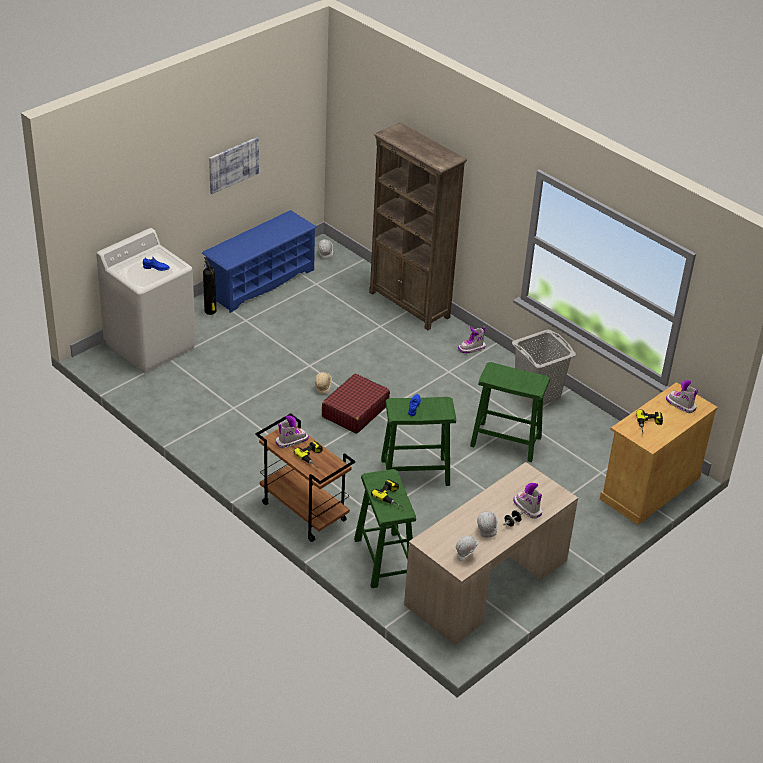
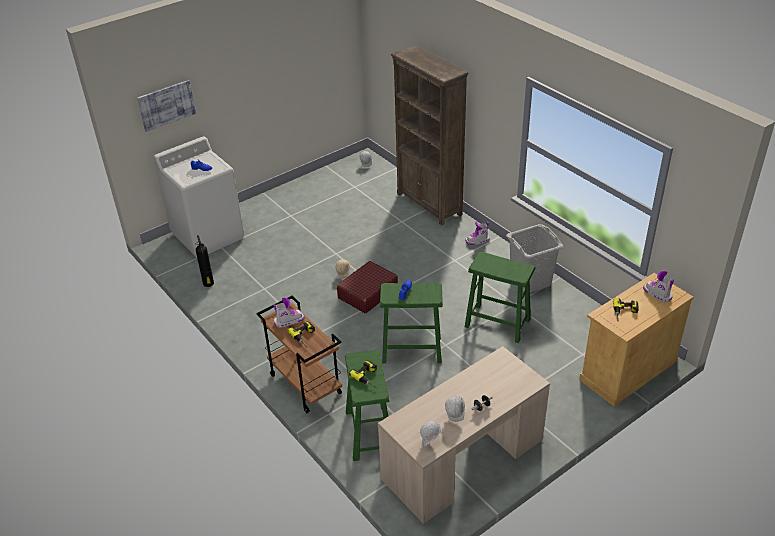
camera: 10 degrees right, 0 degrees up
(210, 311) = (263, 208): fire extinguisher -> fire extinguisher (208, 284)
(233, 164) = (278, 85): picture -> picture (166, 105)
(260, 282) = (309, 185): blue shoe rack -> none
(527, 508) = (498, 392): boot -> none

